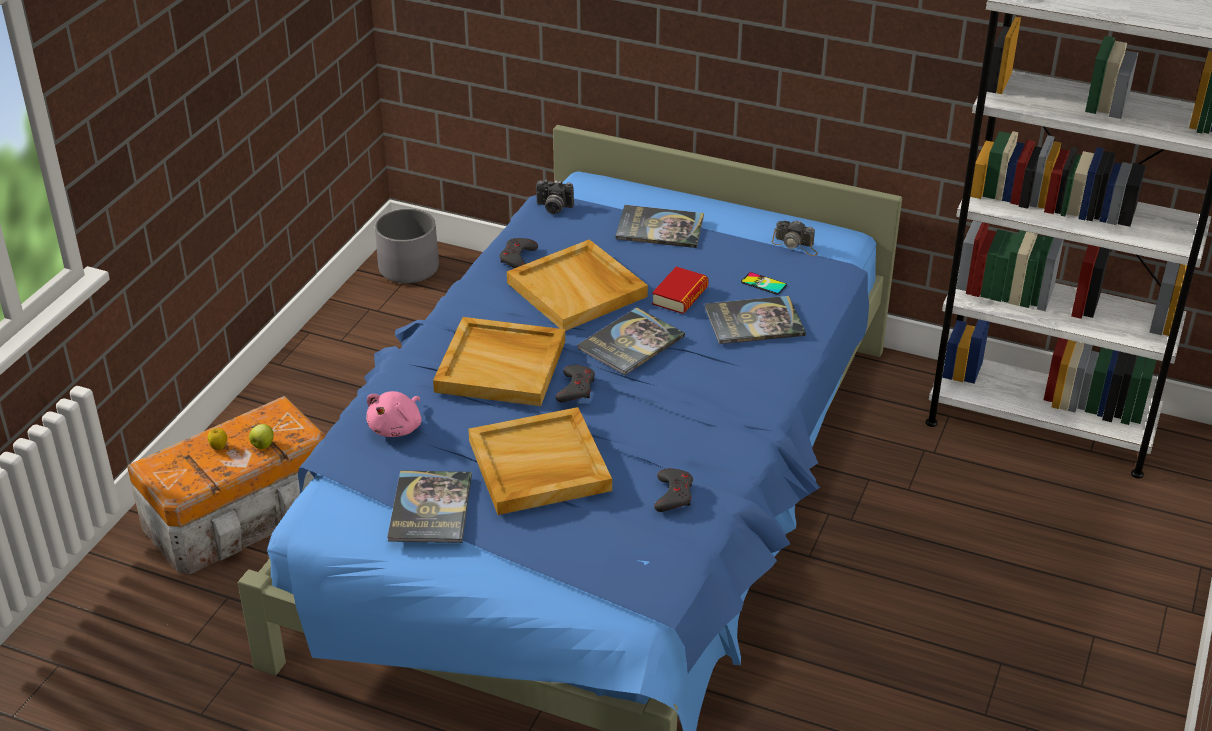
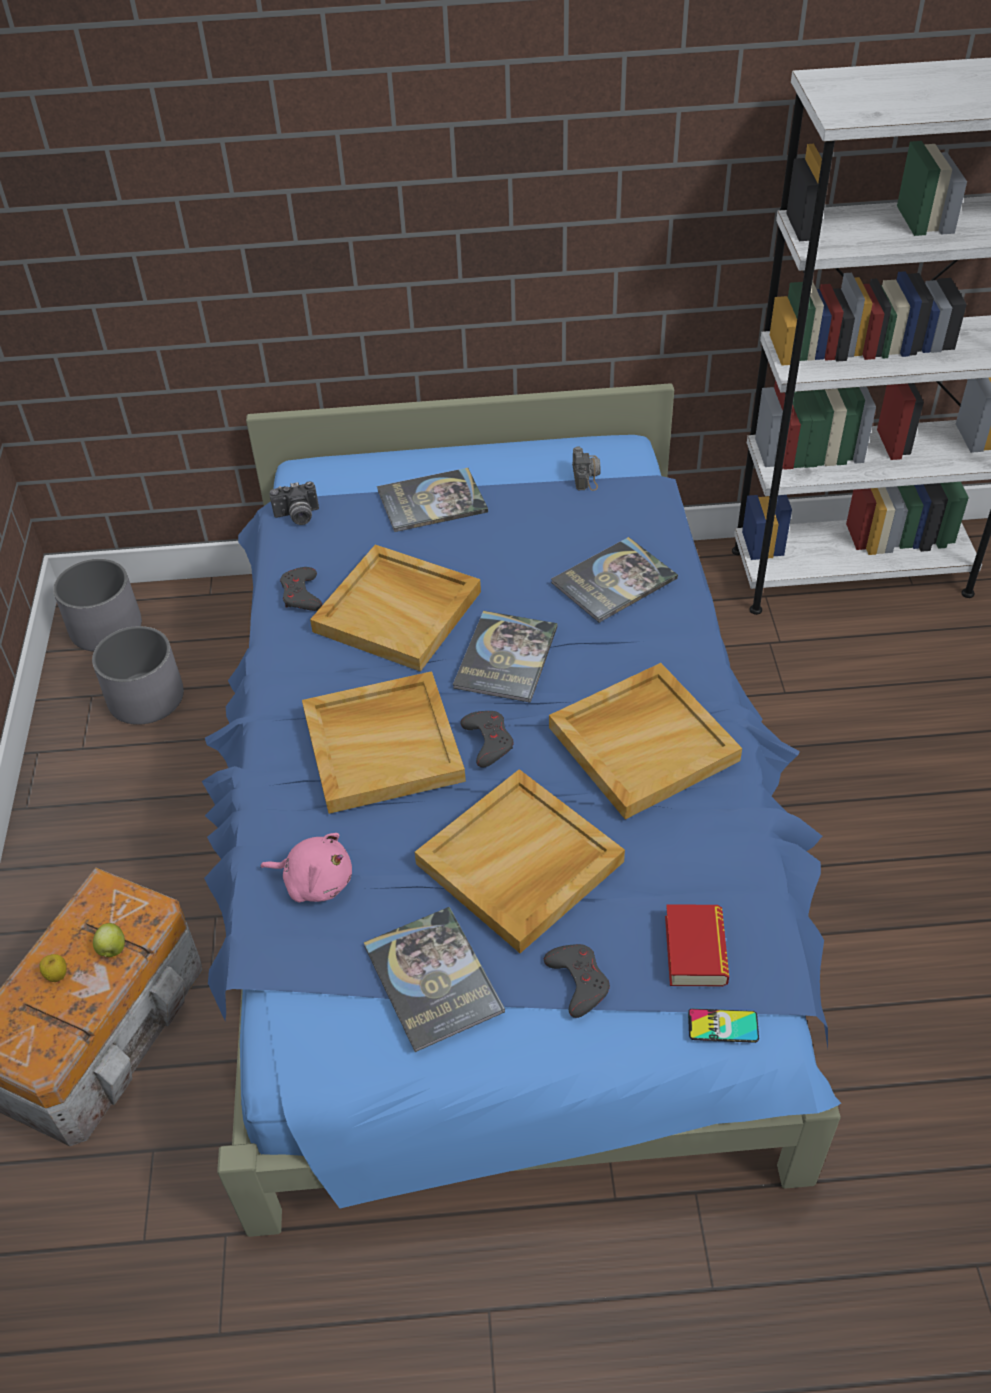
camera: 25 degrees left, 10 degrees up
(397, 428) = (315, 881): pink plush toy -> pink plush toy turned 75 degrees counterclockwise
(406, 323) = (146, 698): none -> grey planter
(673, 494) = (691, 836): grey game controller -> grey game controller (578, 981)
(680, 296) = (514, 578): book -> book (695, 950)
(687, 427) = (643, 742): none -> beige tray
(763, 284) = (589, 531): phone -> phone (723, 1026)
(795, 245) = (587, 473): camera -> camera turned 90 degrees counterclockwise

